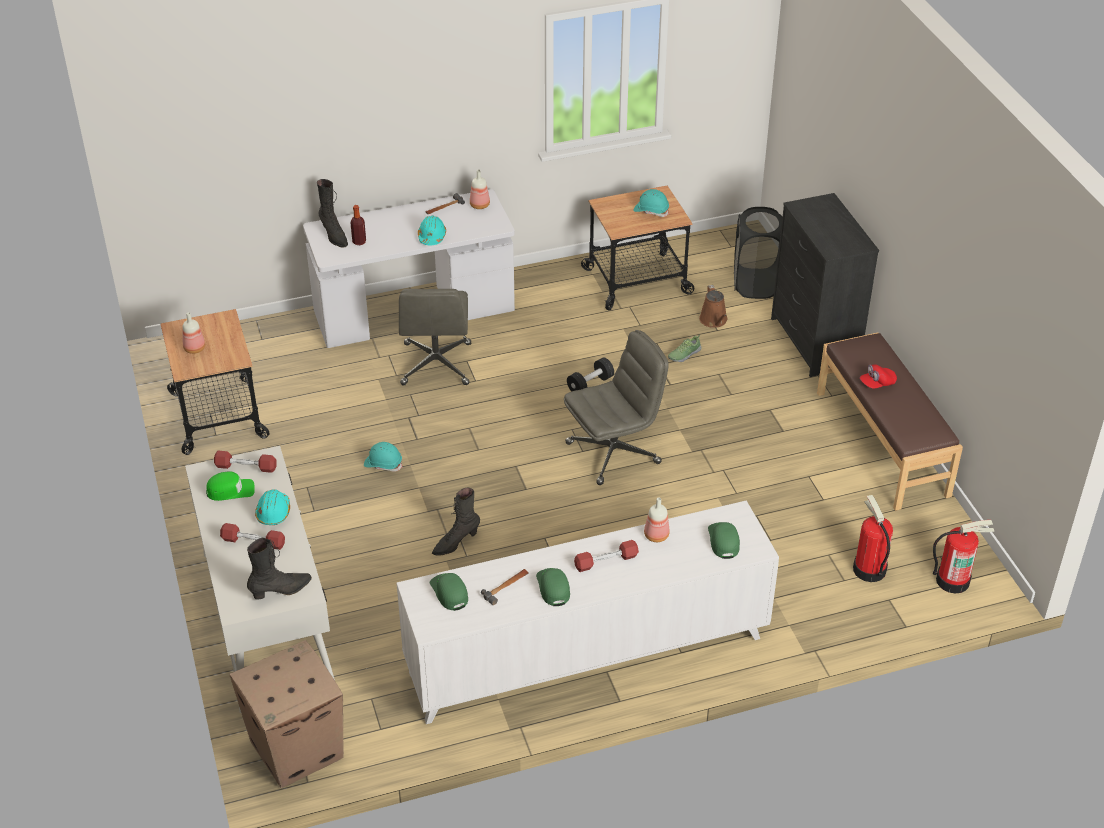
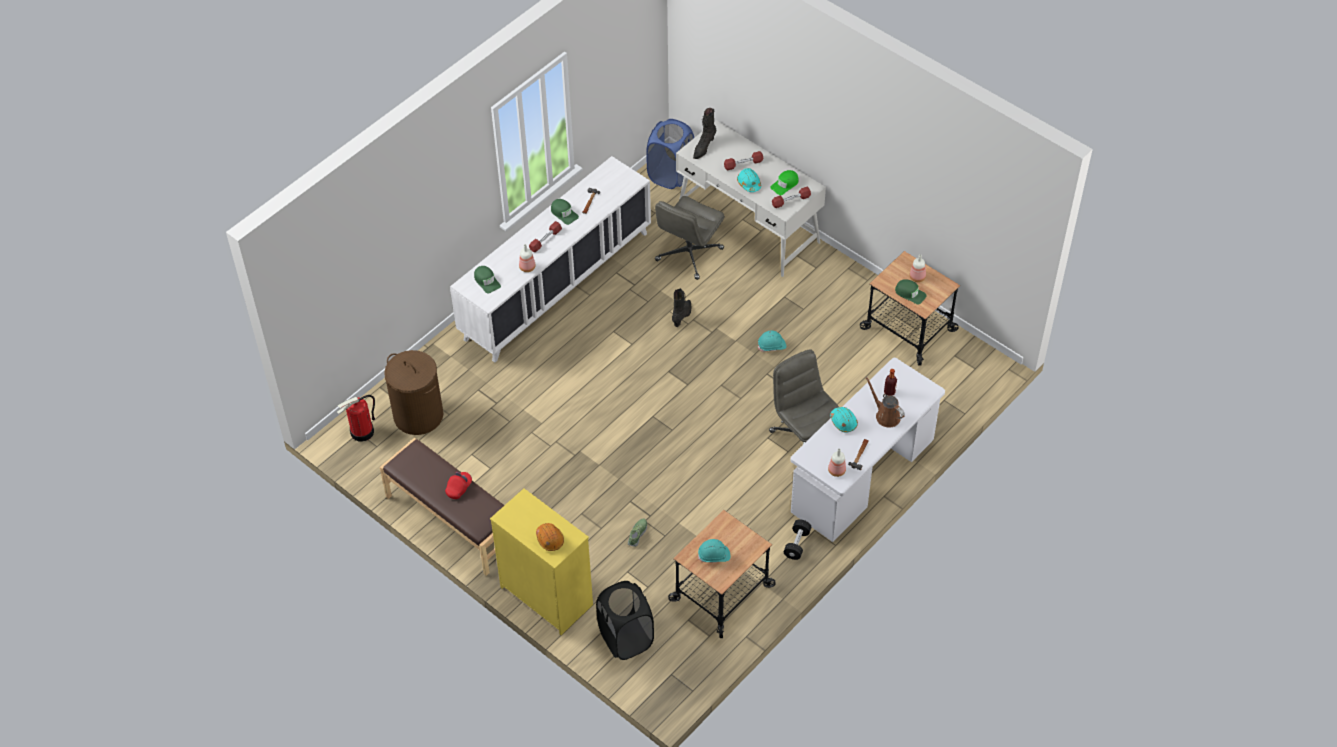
camera: 150 degrees right, 10 degrees up
(298, 748) = (670, 174): cardboard box -> blue laundry basket
(334, 236) = (912, 389): black boot -> none
(449, 592) = (617, 187): green cap -> green cap (910, 293)
(590, 384) = (686, 473): black dumbbell -> black dumbbell (797, 544)
(614, 452) = (631, 425): grey office chair -> grey office chair (689, 255)
(714, 321) = (635, 580): brown watering can -> brown watering can (885, 415)
(813, 342) = (547, 595): black dresser -> yellow dresser
(825, 213) = (550, 539): none -> orange hard hat
(868, 569) = (418, 415): fire extinguisher -> brown laundry basket

